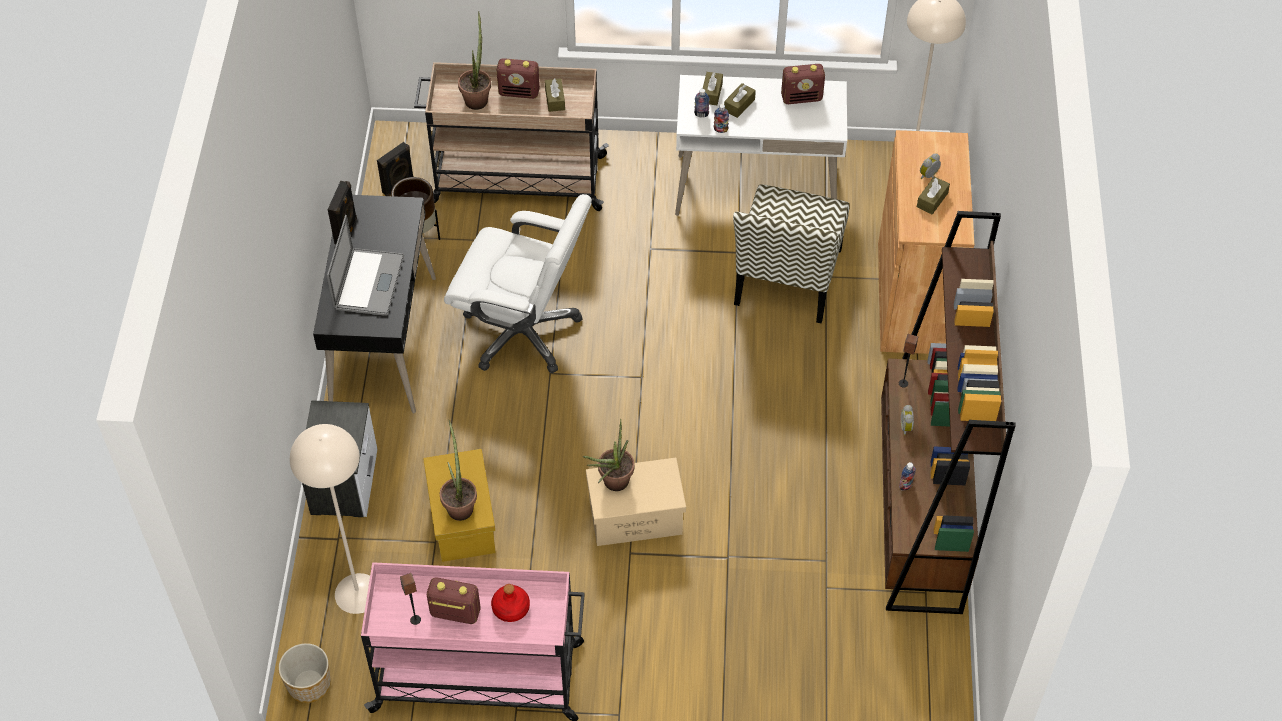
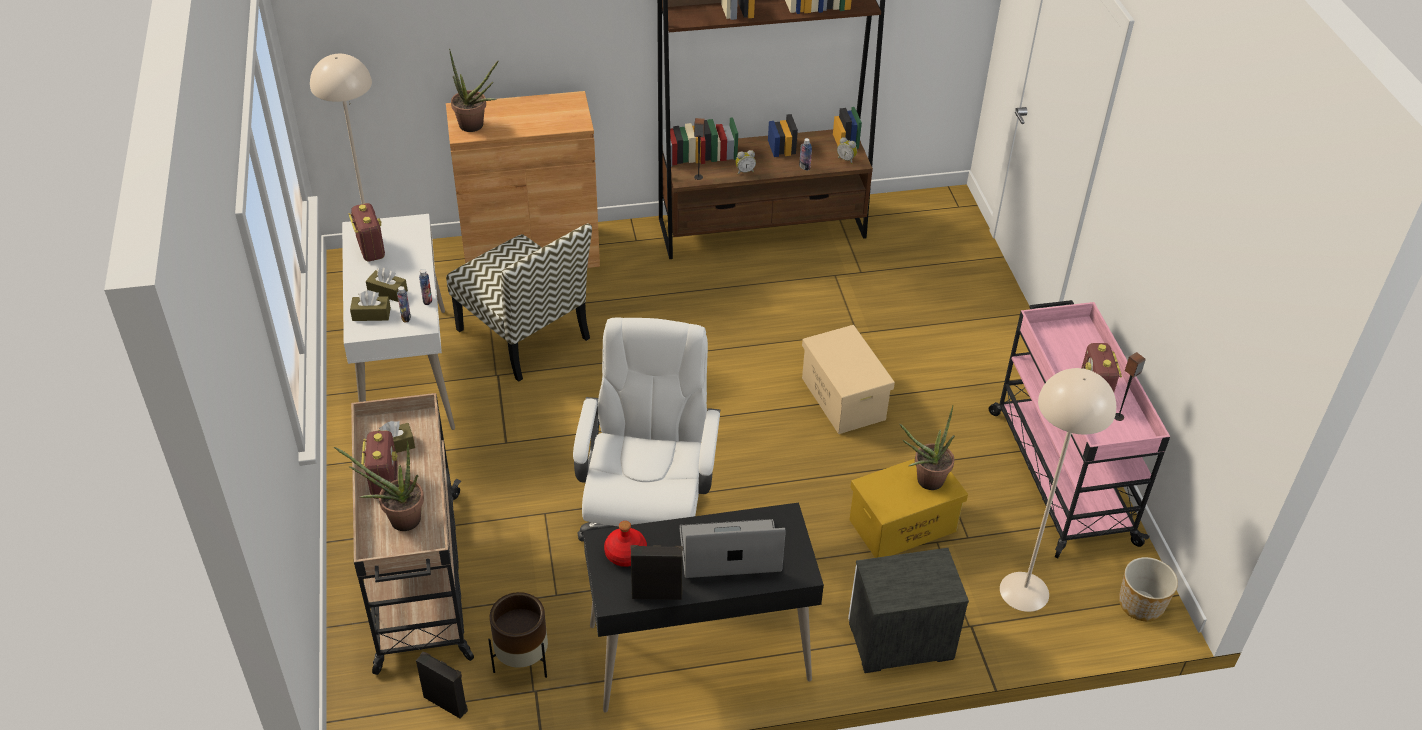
camera: 105 degrees left, 10 degrees down
(511, 608) = (1067, 355): red bottle -> red bottle (625, 553)
(612, 484) = (851, 376): potted plant -> potted plant (475, 127)
(788, 278) = (525, 335): chair -> chair turned 45 degrees clockwise
(929, 176) = (508, 119): alarm clock -> alarm clock (846, 159)
(932, 200) = (537, 116): brown tissue box -> none

